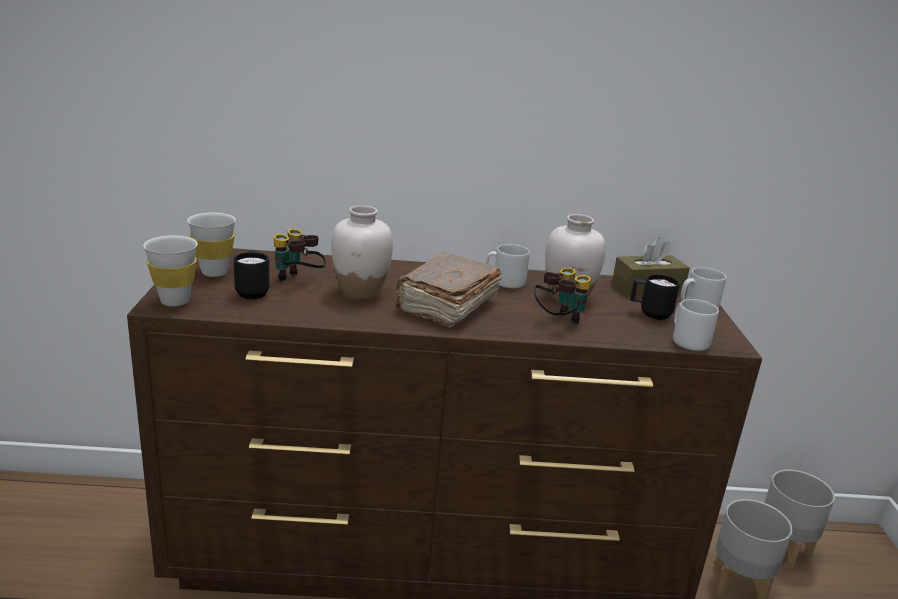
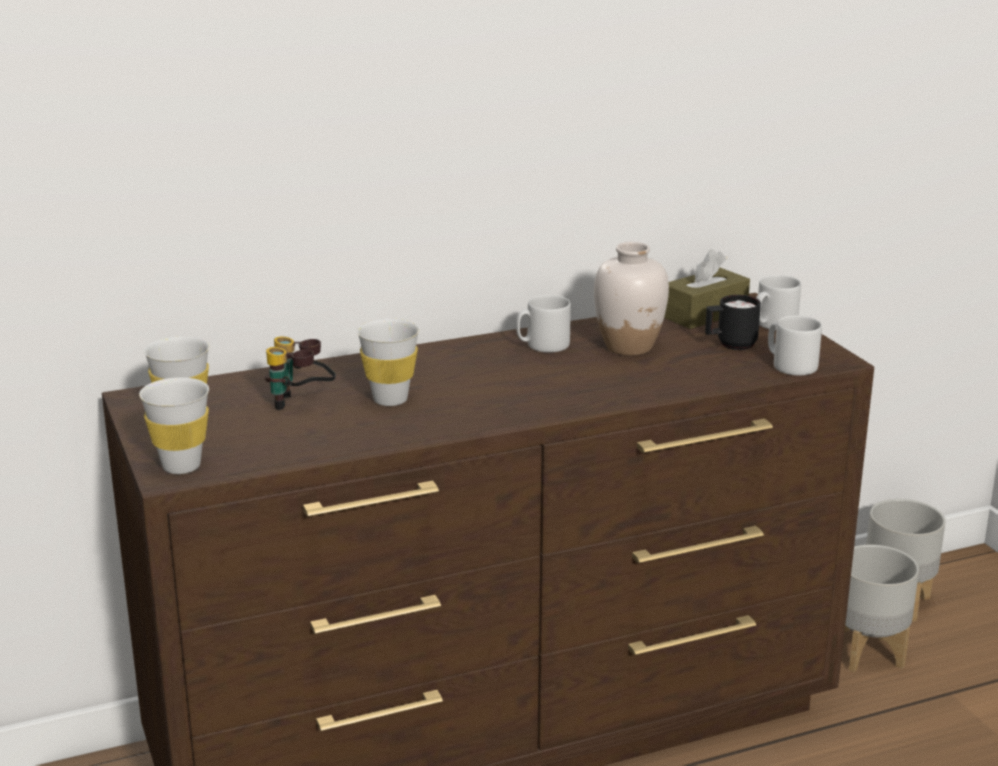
camera: 20 degrees left, 0 degrees up
(252, 291) = (261, 431): black mug -> none
(360, 292) = (390, 399): white vase -> white cup
(446, 306) = (505, 391): brown book -> none
(558, 321) = (642, 378): binoculars -> none

